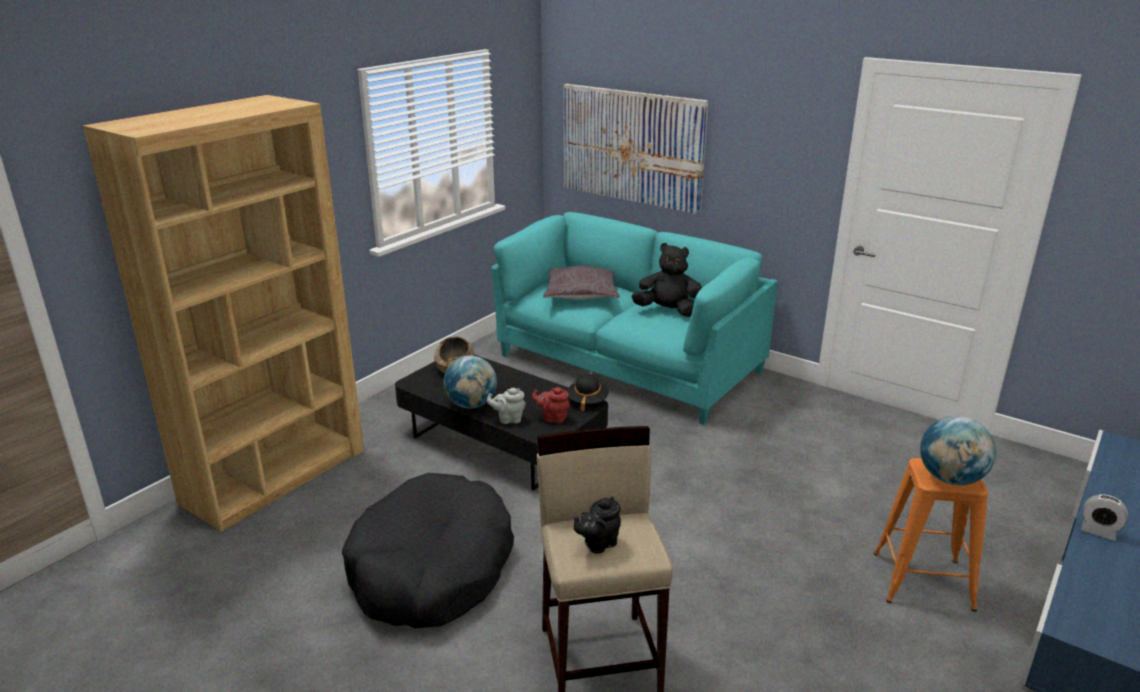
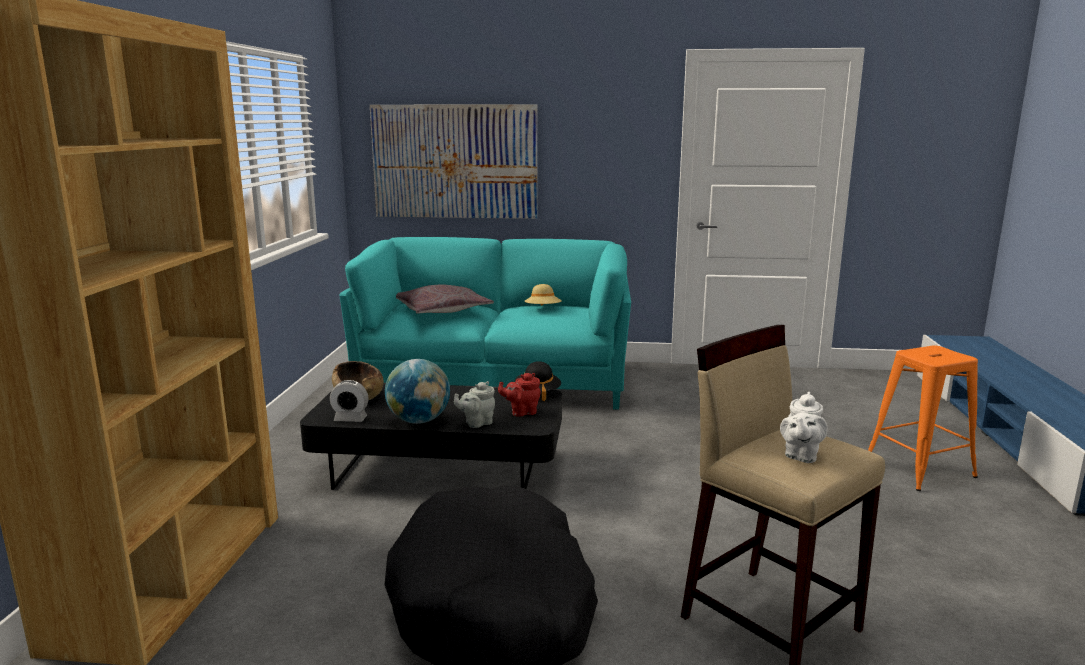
camera: 30 degrees left, 10 degrees down
(598, 544) = (800, 455): black teapot -> white teapot
(668, 311) = (543, 310): black plush toy -> beige hat
(950, 479) = (943, 356): globe -> none
(1098, 531) = (1017, 387): alarm clock -> alarm clock (350, 419)

